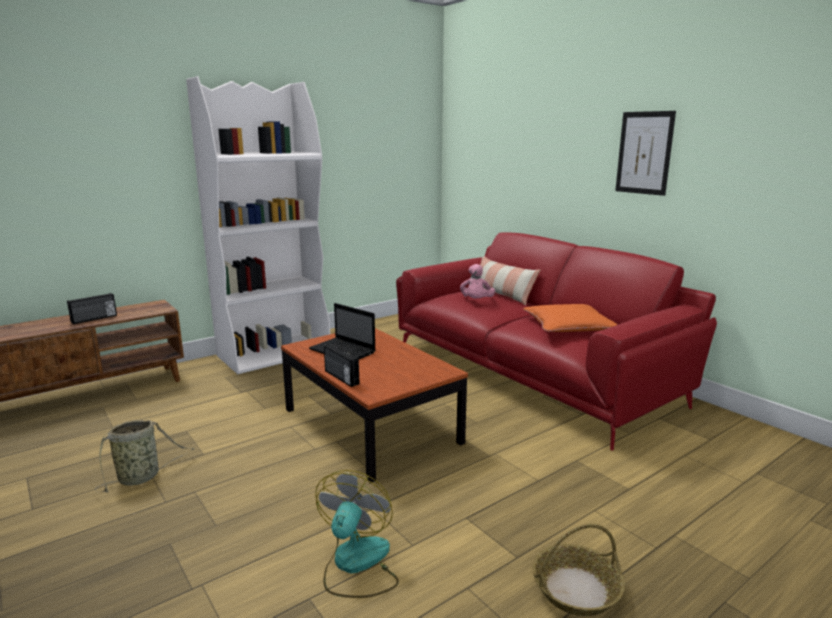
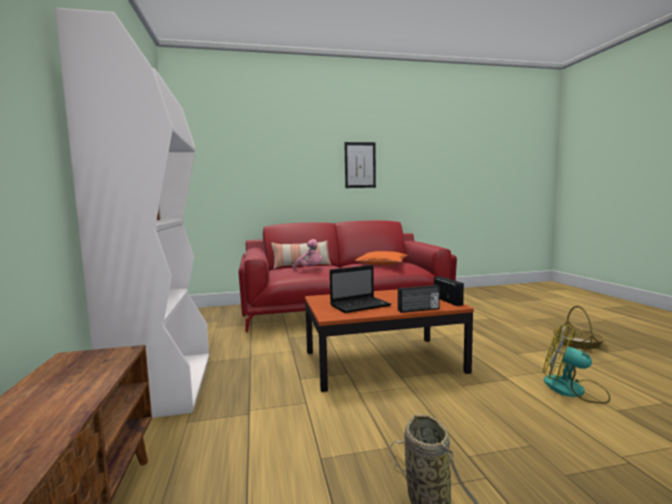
camera: 65 degrees left, 10 degrees down
(94, 319) = (56, 404): radio -> radio (448, 301)

